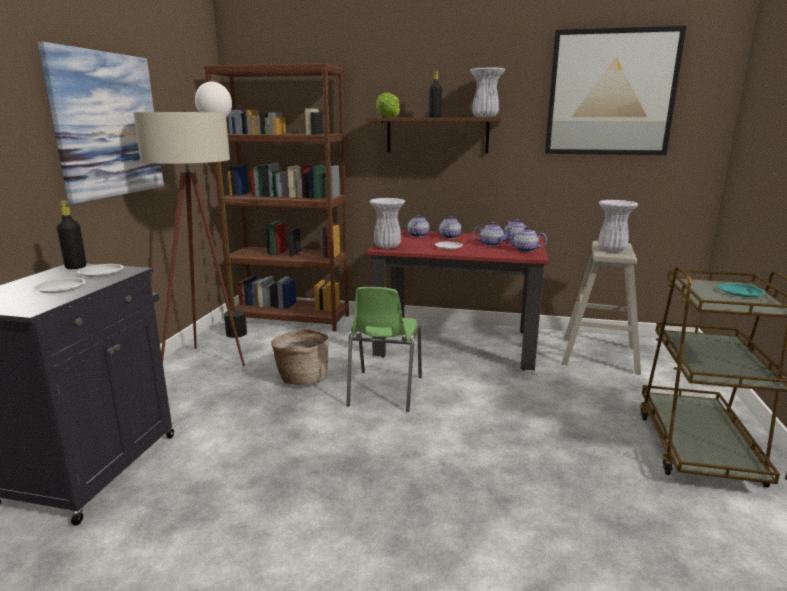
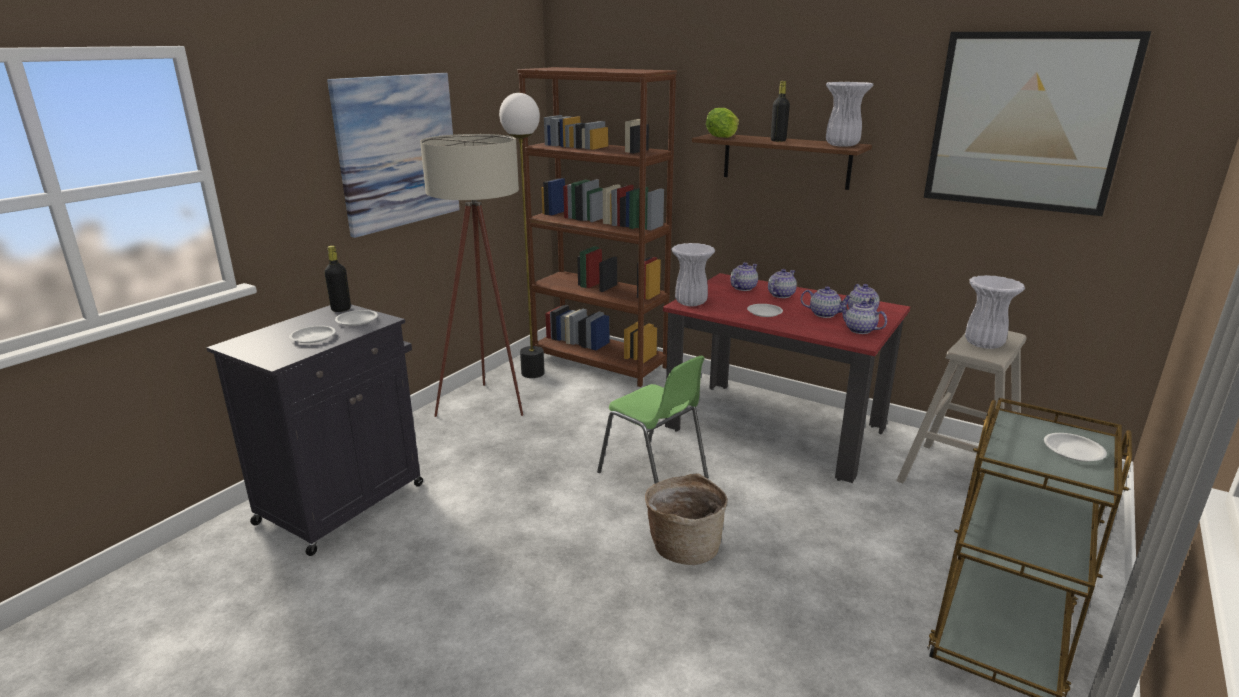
camera: 20 degrees right, 5 degrees up
(302, 378) = (574, 442): basket -> basket (684, 546)
(384, 391) = (653, 475): green chair -> green chair turned 75 degrees counterclockwise
(740, 292) = (1073, 451): turquoise plate -> white plate

